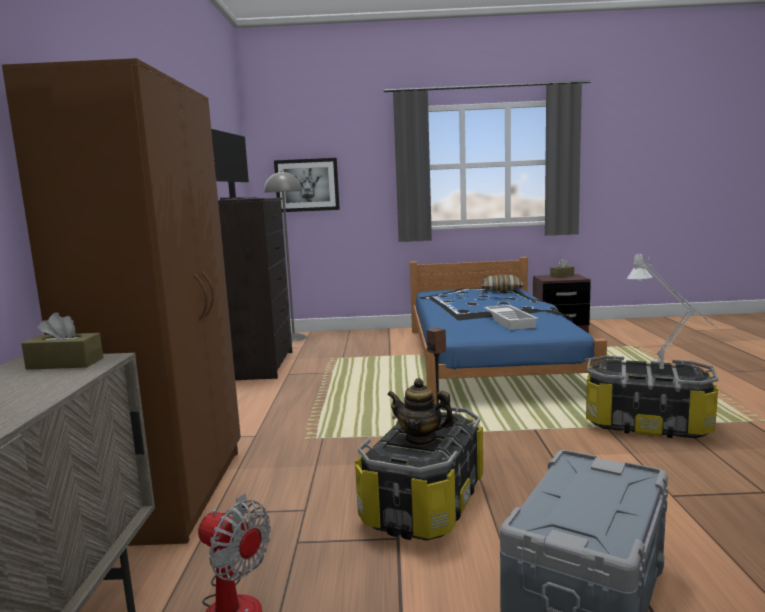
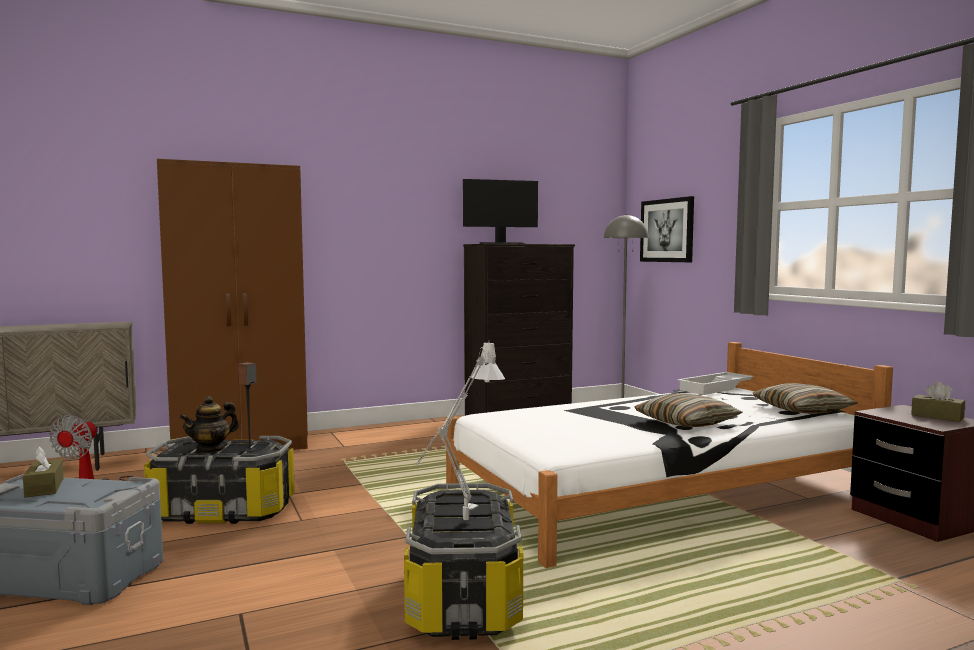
camera: 65 degrees right, 5 degrees down
(65, 363) = (108, 325): brown tissue box -> brown tissue box (44, 488)
(420, 439) = (211, 449): teapot -> teapot turned 135 degrees counterclockwise
(487, 358) = (661, 490): blue bed -> white bed
(510, 321) = (581, 427): white tray -> white tray (716, 388)
(518, 305) = (686, 423): none -> pillow

